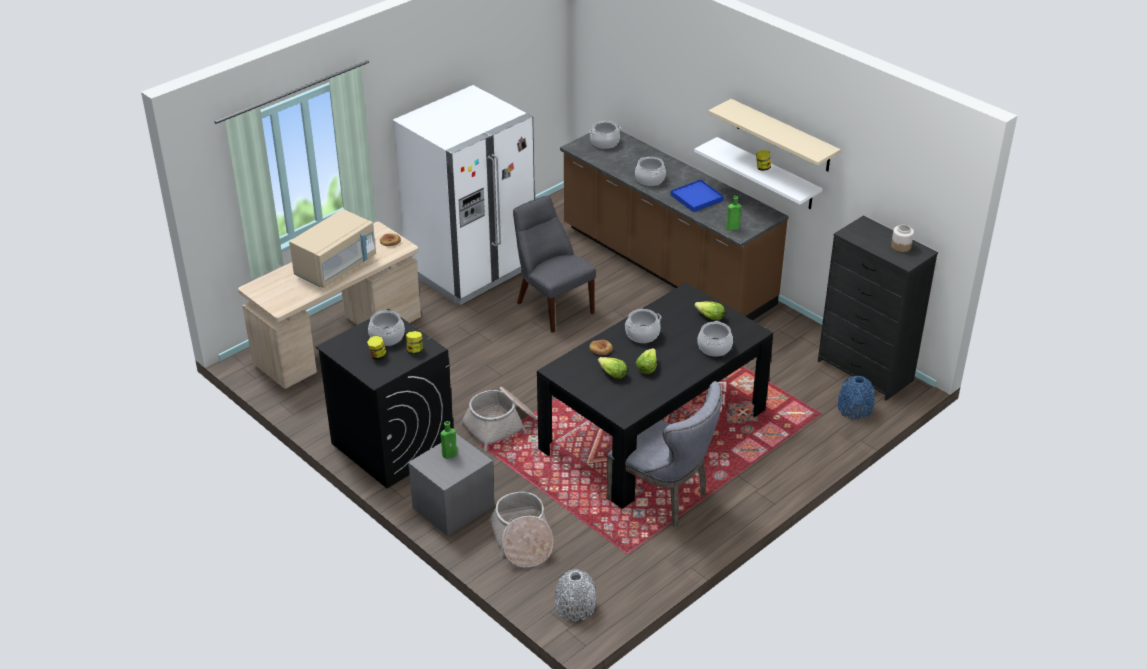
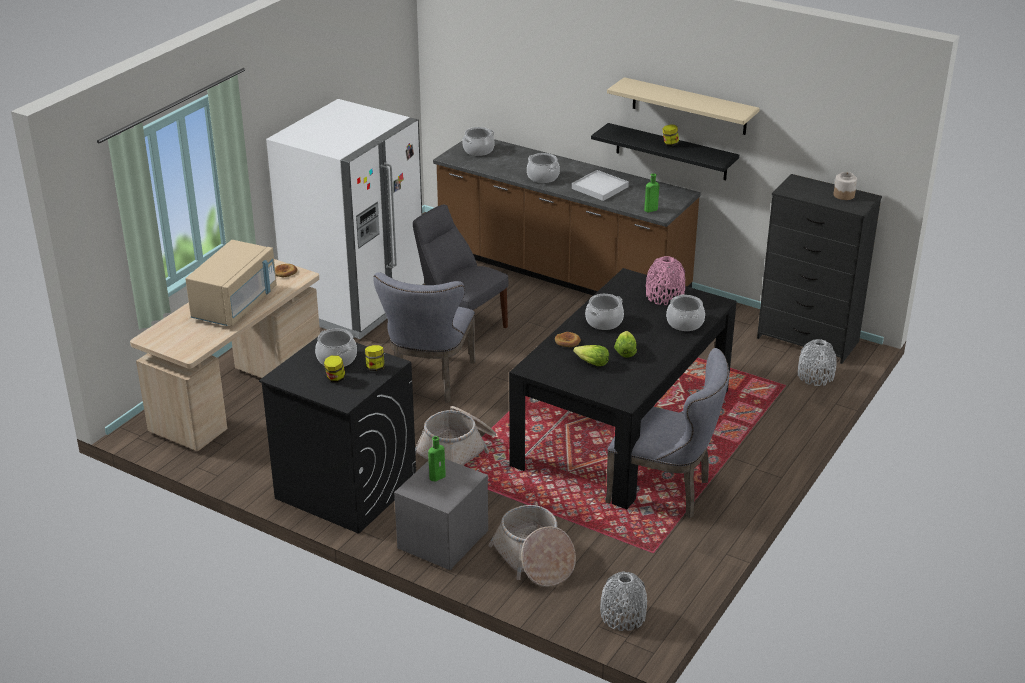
camera: 15 degrees left, 5 degrees down
(504, 356) = (430, 381): none -> grey chair
(696, 198) = (599, 188): blue tray -> white tray
(709, 317) = (664, 296): lettuce -> pink vase
(767, 174) = (671, 152): white shelf -> black shelf
(854, 409) = (815, 376): blue vase -> grey vase

